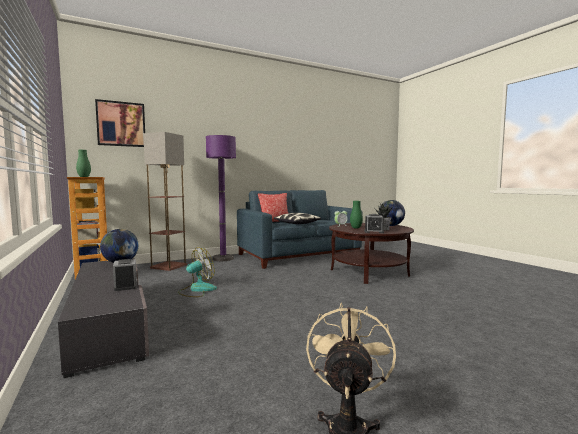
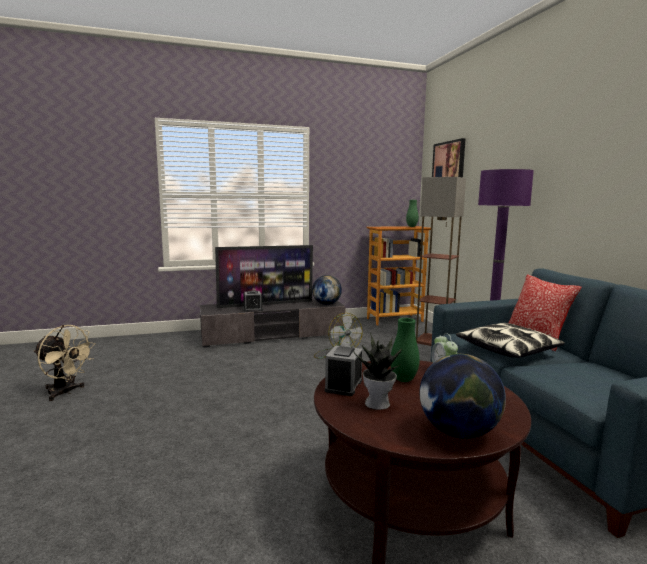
camera: 100 degrees right, 5 degrees up
(99, 283) = (266, 304): none -> television

